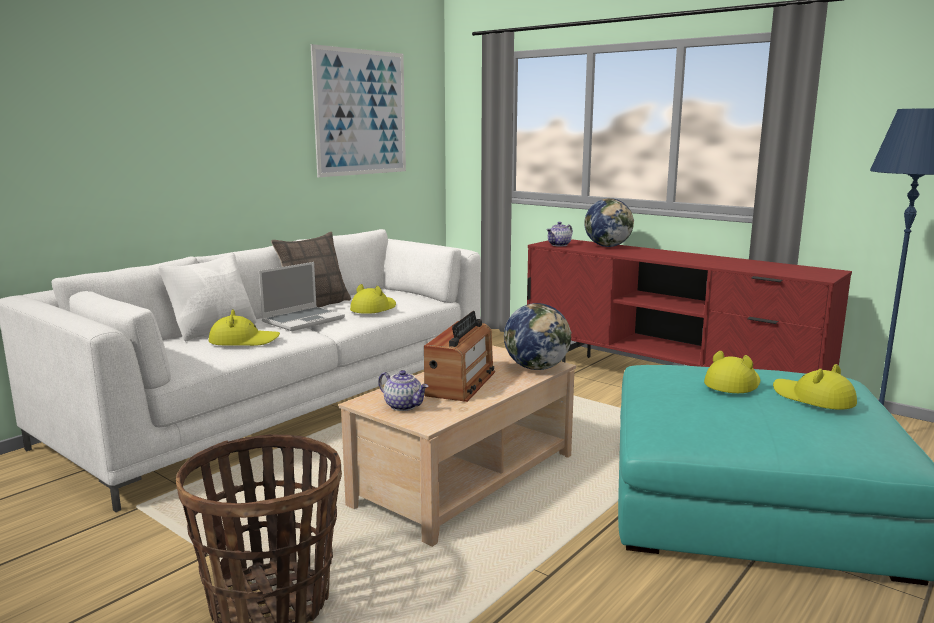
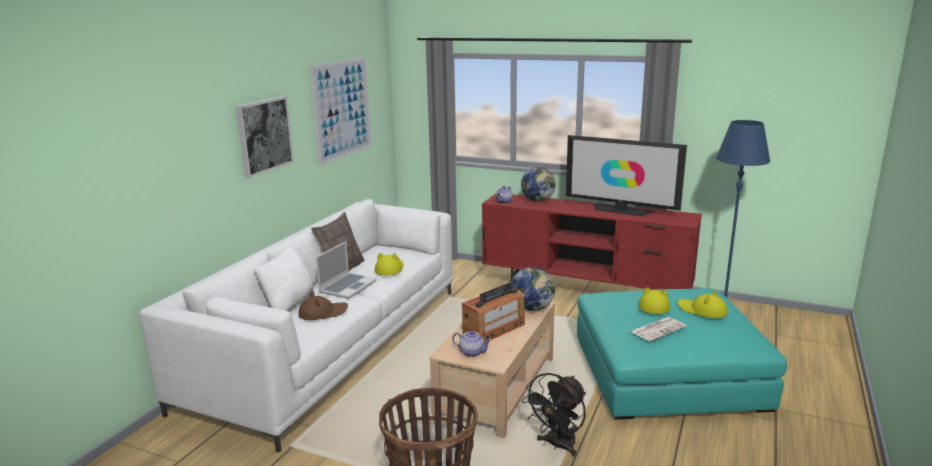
camera: 15 degrees left, 5 degrees up
(228, 117) = (264, 135): none -> picture
(243, 341) = (323, 313): yellow hat -> brown hat
(461, 383) = (494, 328): radio -> radio turned 45 degrees clockwise
(509, 572) = (558, 446): none -> black fan
(720, 412) = (658, 329): none -> newspaper
(722, 260) = (621, 210): none -> television

